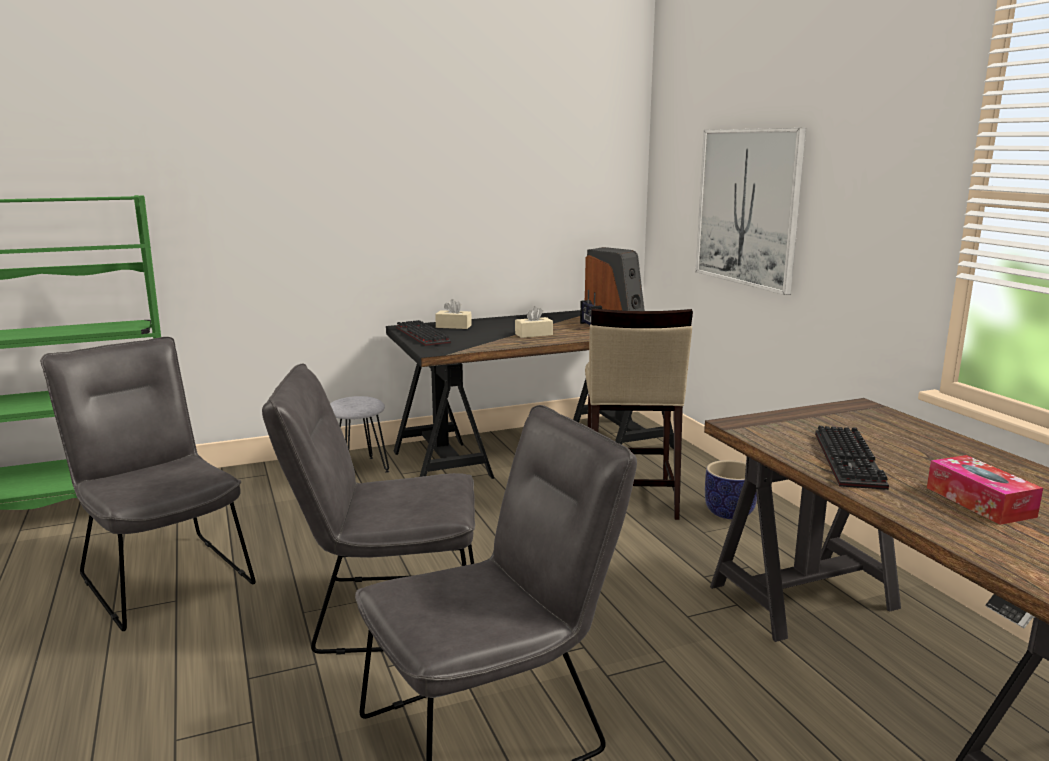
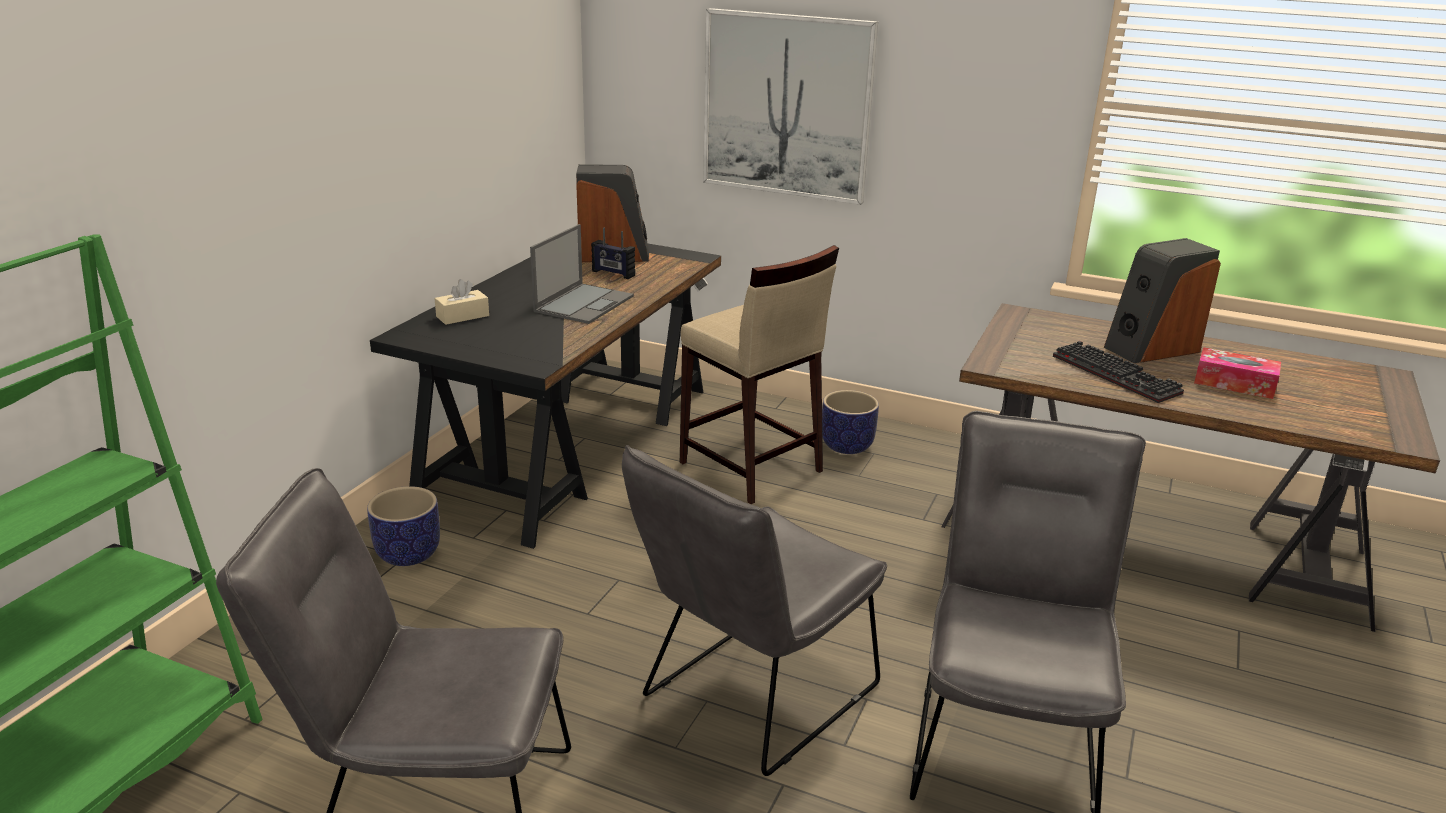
camera: 45 degrees left, 10 degrees up
(359, 469) = (409, 553): grey stool -> planter
(420, 336) = (459, 344): keyboard -> none
(533, 334) = (584, 303): beige tissue box -> laptop
(945, 457) = (1151, 349): none -> speaker

